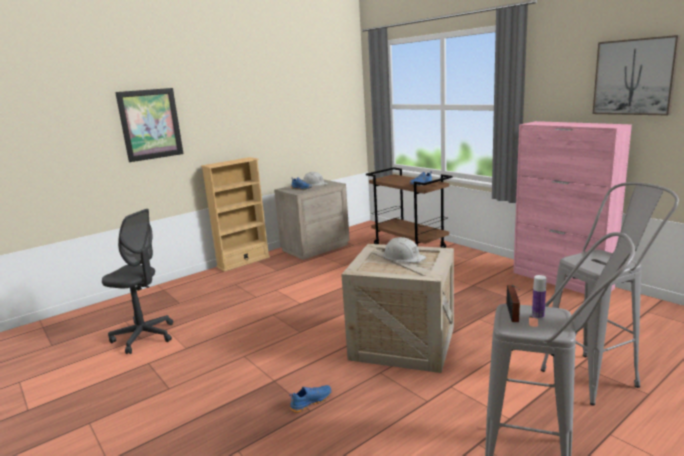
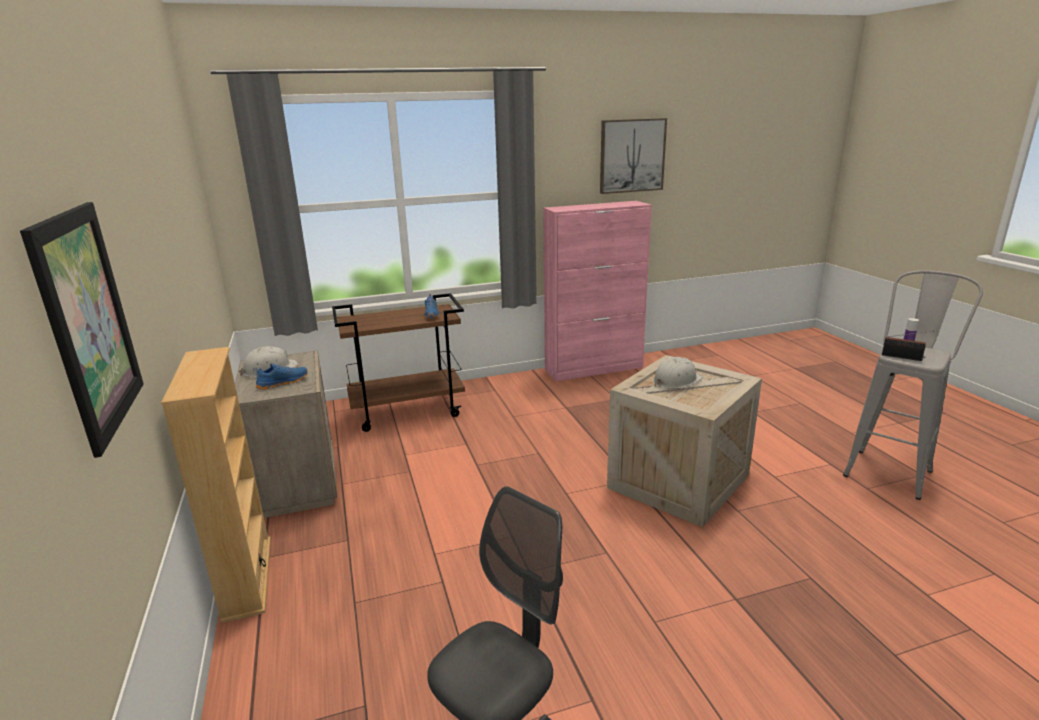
camera: 70 degrees left, 5 degrees up
(310, 402) = (792, 574): blue shoe -> none
(598, 375) = (770, 410): grey stool -> none

